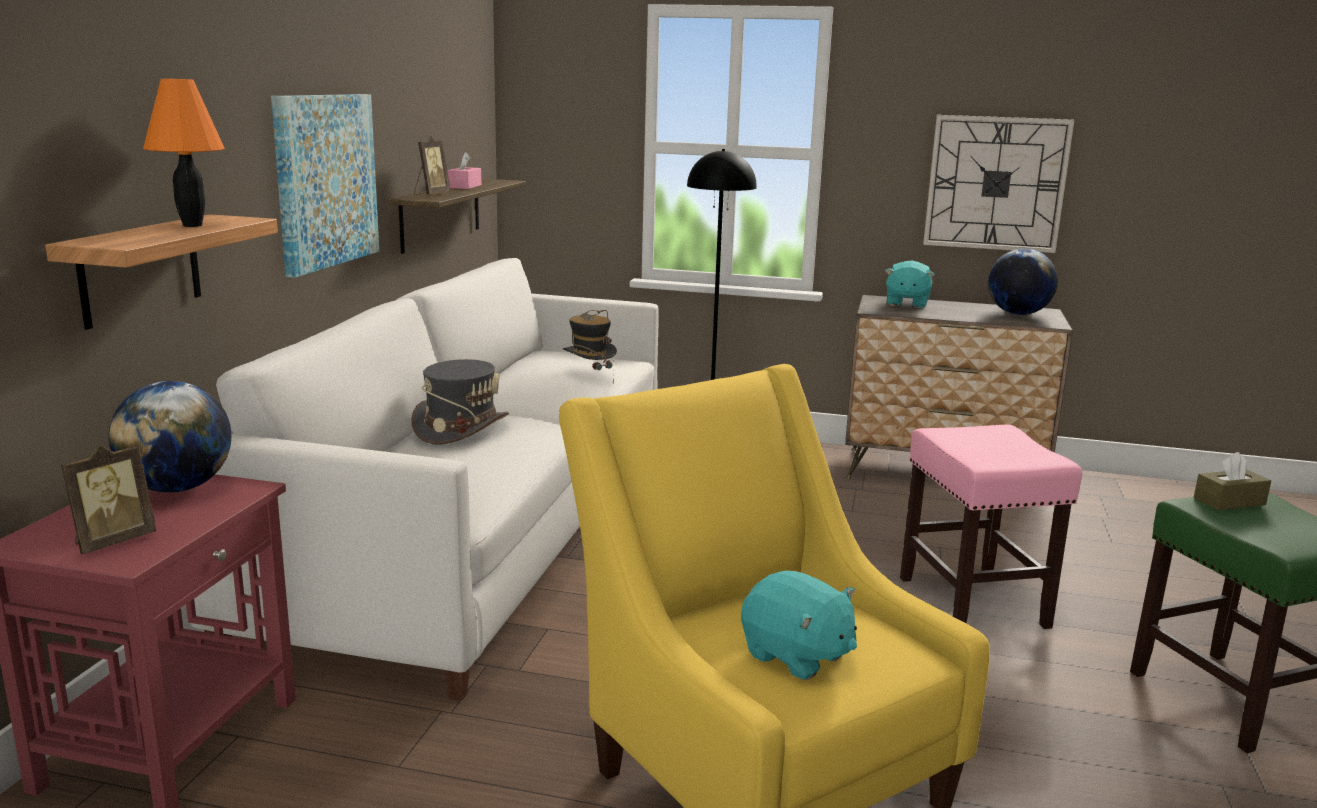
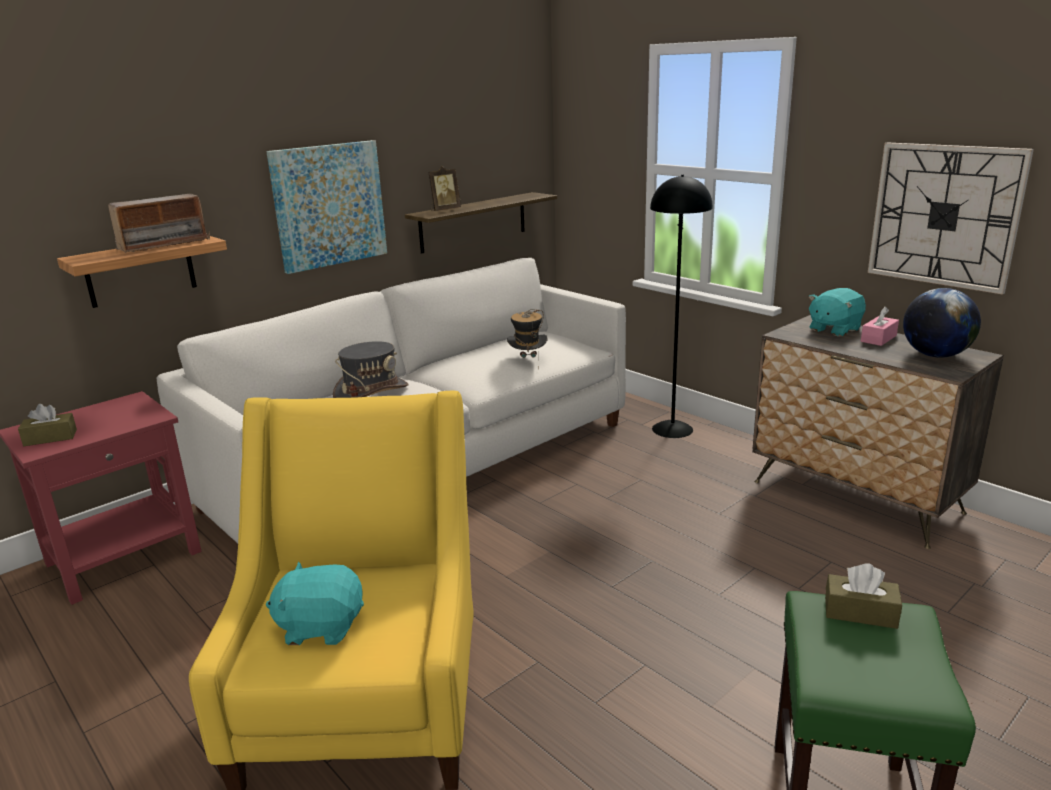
camera: 35 degrees right, 5 degrees up
(112, 541) = (50, 438): picture frame -> brown tissue box
(177, 488) = (128, 409): globe -> none
(192, 225) = (163, 245): orange table lamp -> radio
(465, 186) = (491, 201): pink tissue box -> pink tissue box (878, 338)
(796, 656) = (321, 627): turquoise plush toy -> turquoise plush toy turned 105 degrees clockwise
(974, 603) = (714, 628): pink stool -> none

